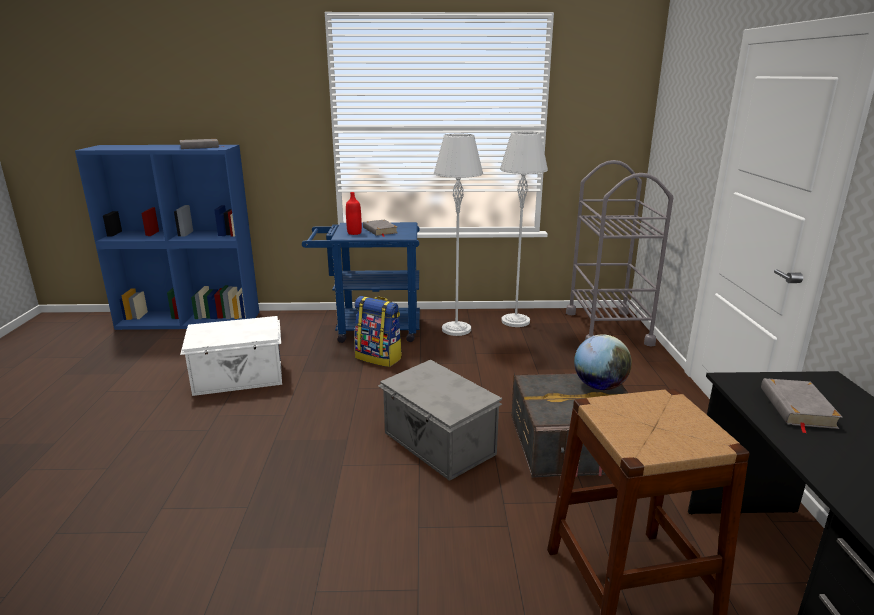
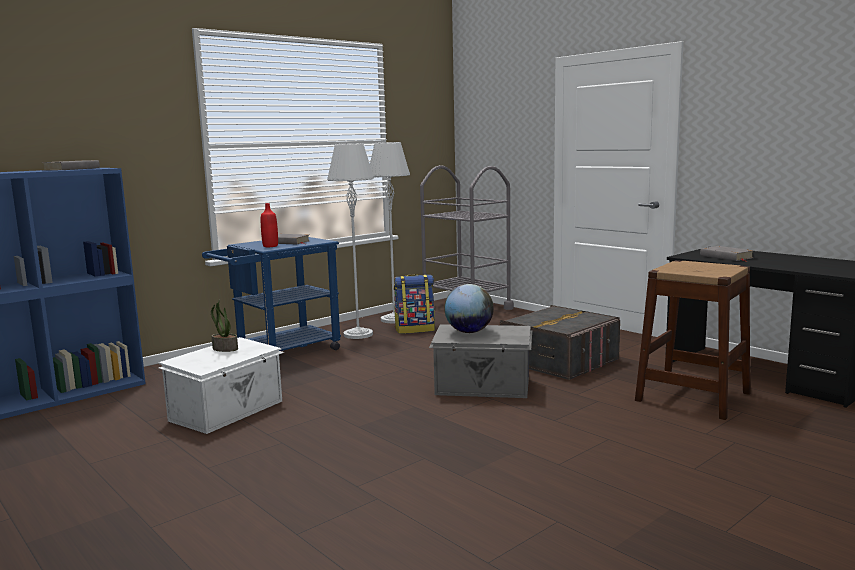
camera: 40 degrees left, 10 degrees down
(242, 326) = (224, 349): none -> potted plant
(379, 358) = (332, 364): backpack -> backpack (415, 329)
(599, 386) = (561, 312): globe -> globe (469, 332)

